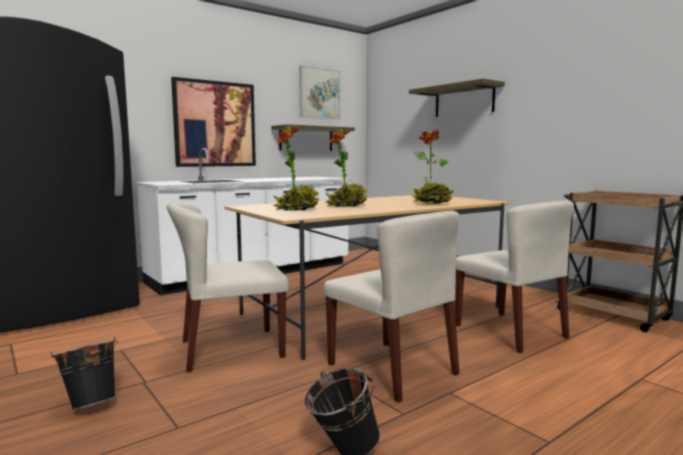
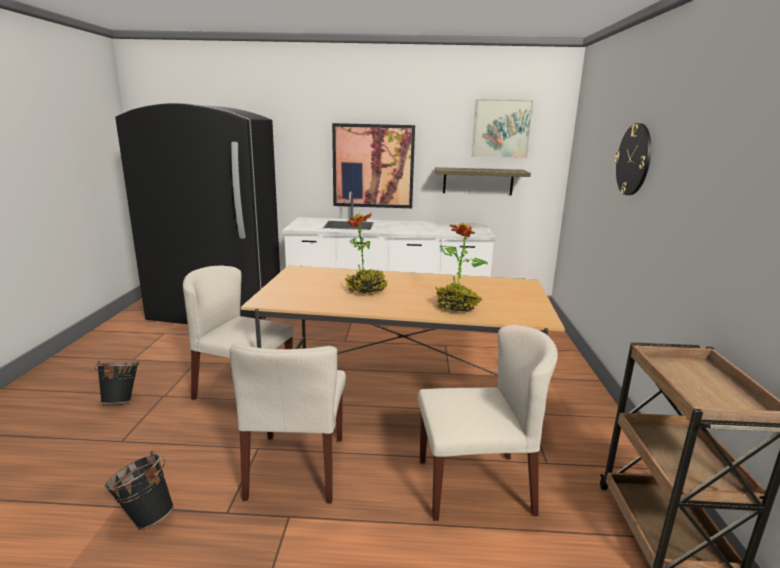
camera: 40 degrees right, 10 degrees up
(297, 210) = (307, 288): potted plant -> none
(464, 101) = (634, 159): shelf -> wall clock
(510, 331) = (475, 485): beige chair -> beige chair turned 105 degrees counterclockwise

